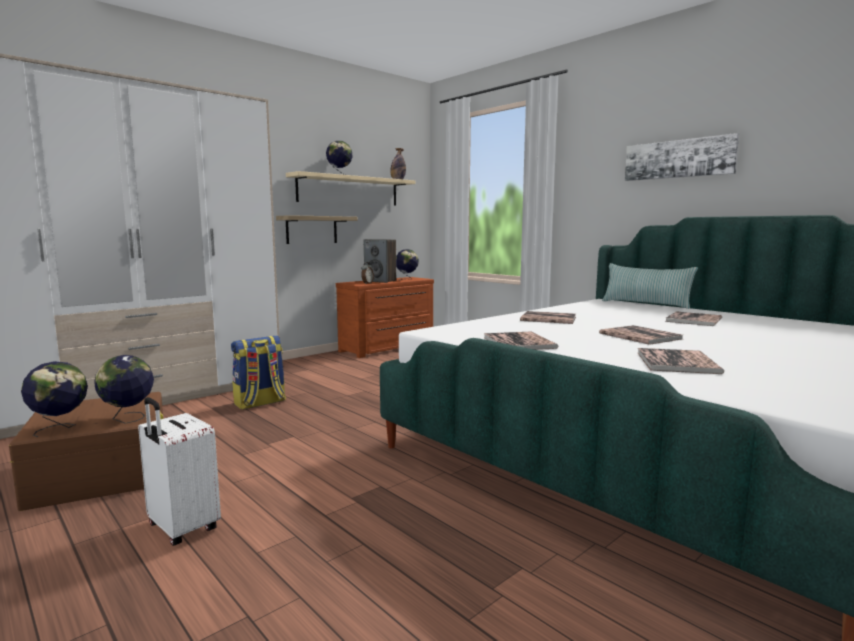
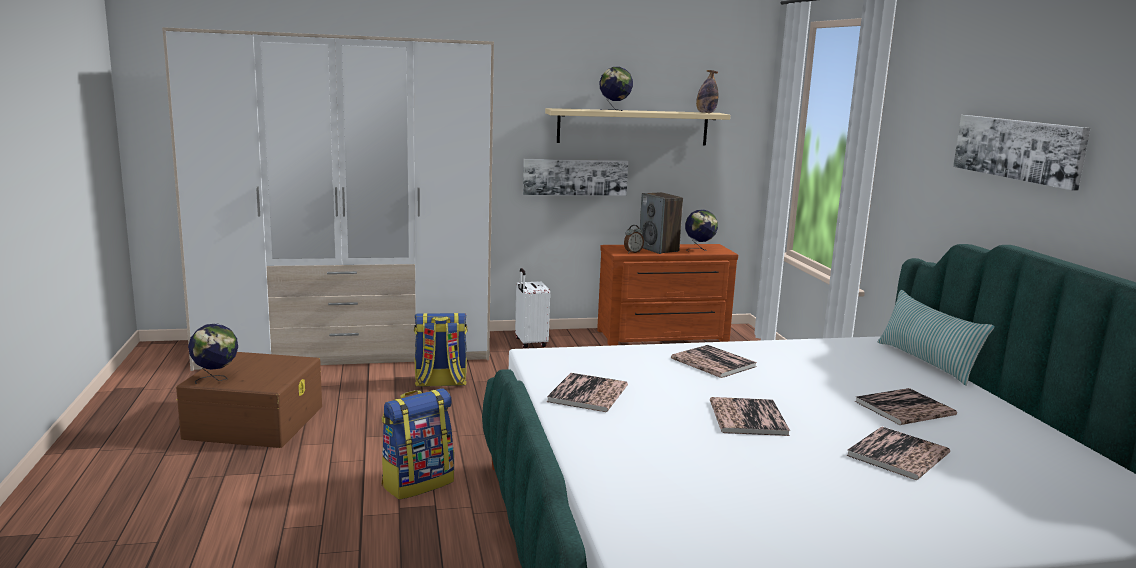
camera: 30 degrees right, 5 degrees up
(128, 419) = (265, 383): globe -> none
(181, 529) = (257, 490): white suitcase -> white suitcase (530, 343)
(311, 229) = (575, 177): shelf -> picture
(341, 475) = (417, 483): none -> backpack
(677, 362) = (680, 465): book -> book (898, 454)

